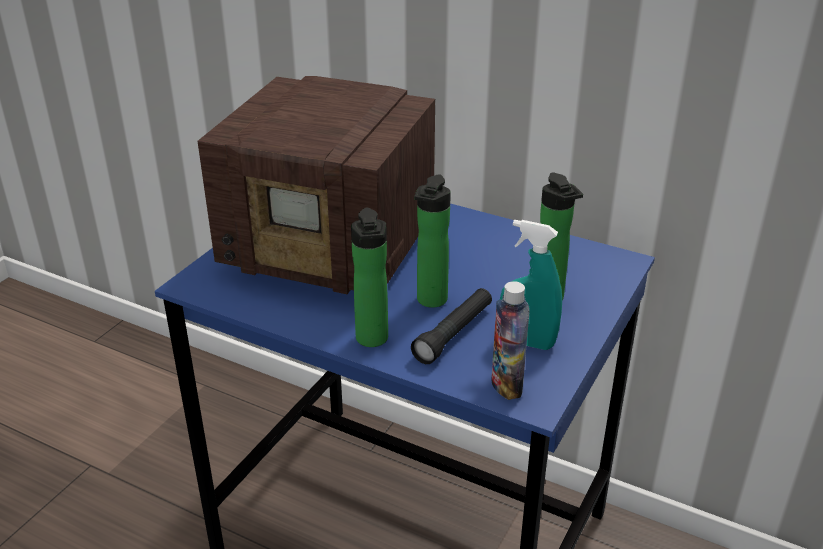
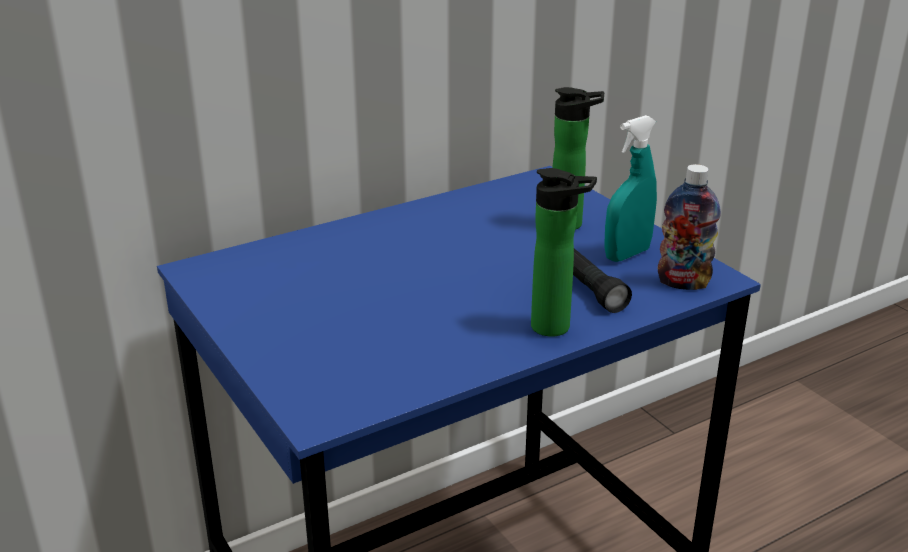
camera: 60 degrees left, 5 degrees down
(332, 249) = (354, 304): radio -> none
(430, 302) = (517, 279): bottle -> none

